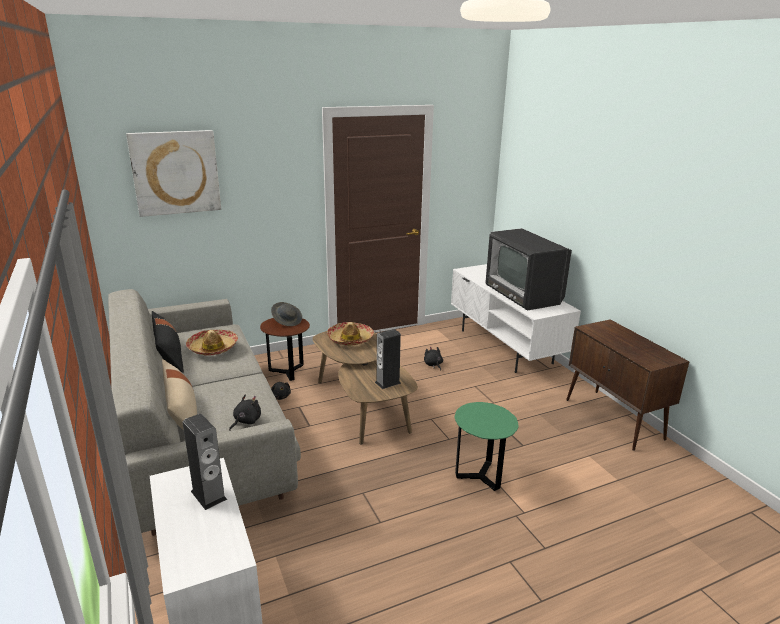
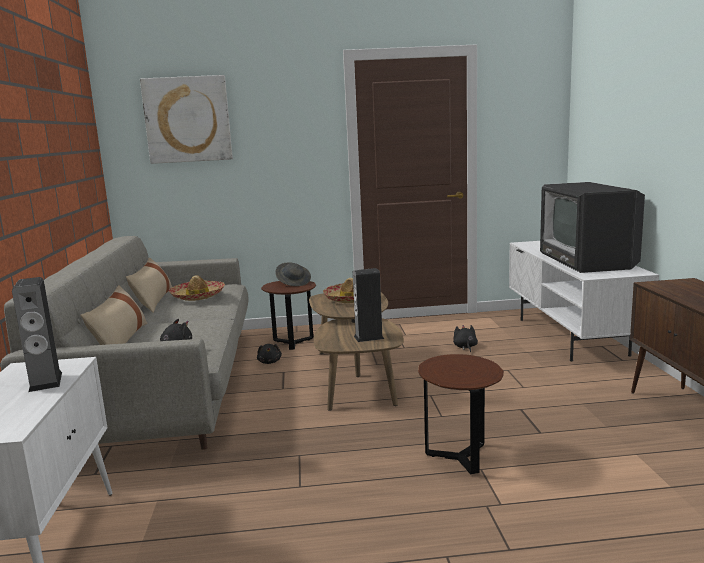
camera: 20 degrees right, 10 degrees down
(169, 355) = (153, 300): black pillow -> beige pillow
(480, 476) = (460, 458): green side table -> brown side table

